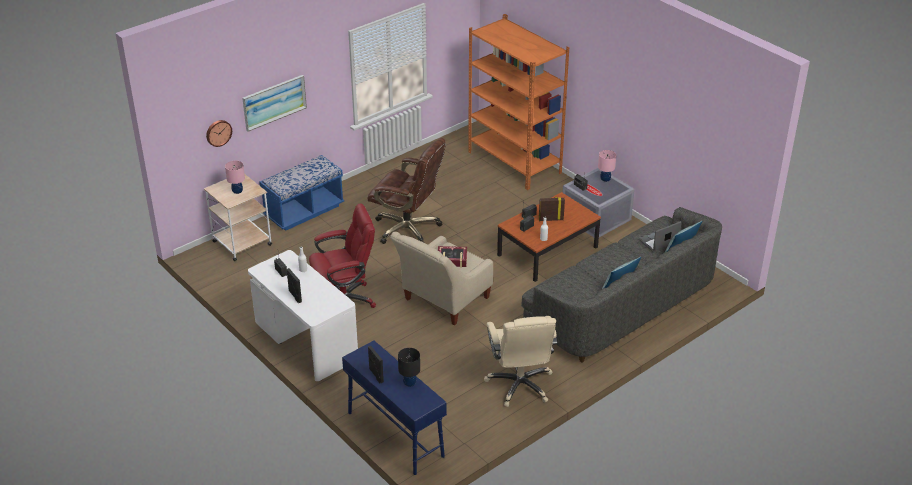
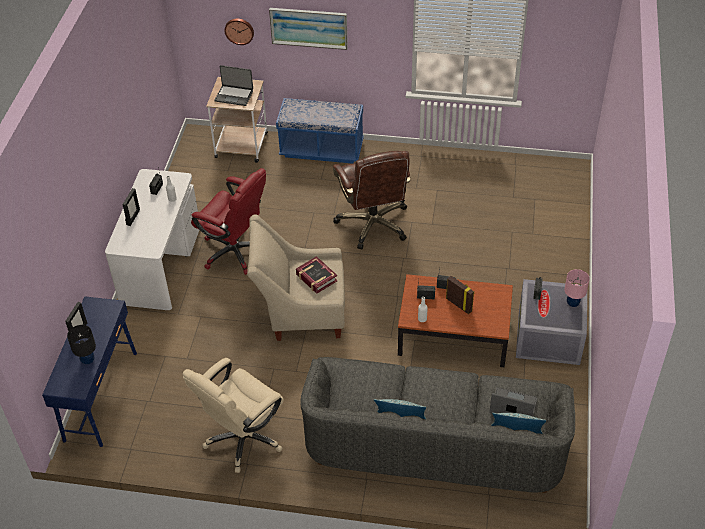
camera: 50 degrees right, 10 degrees up
(237, 191) = (234, 95): pink table lamp -> laptop
(514, 162) = (559, 225): orange bookcase -> none

